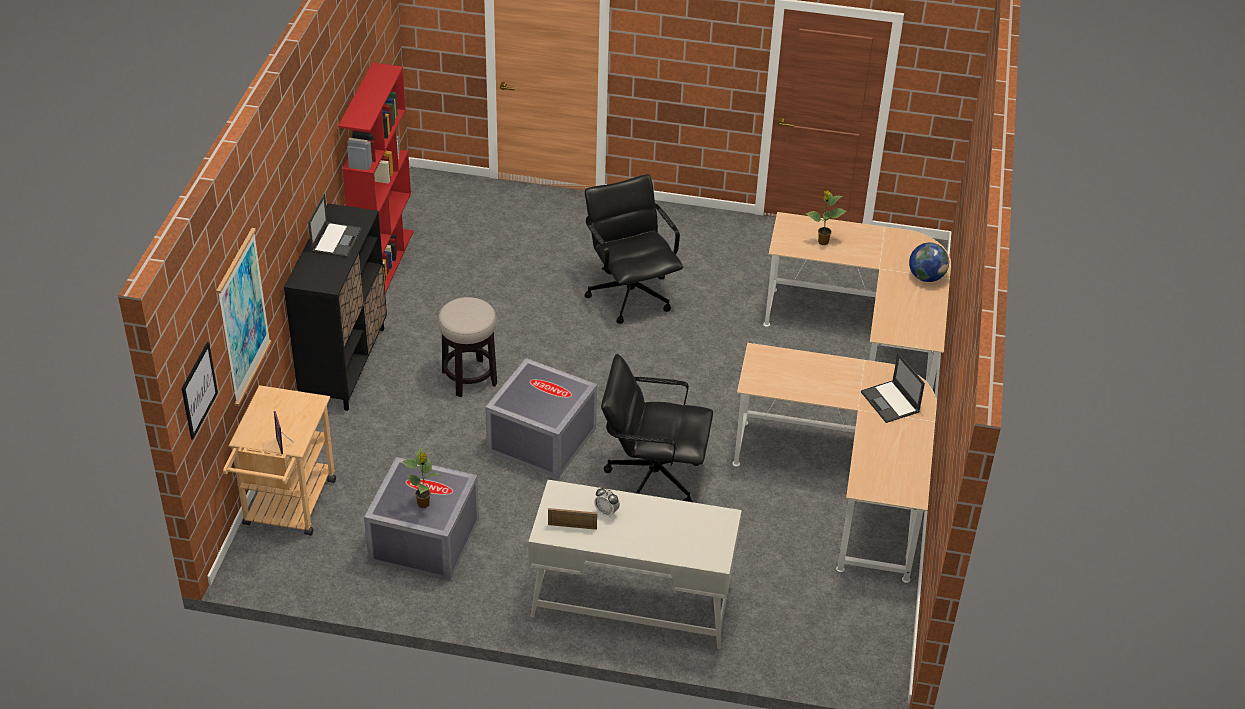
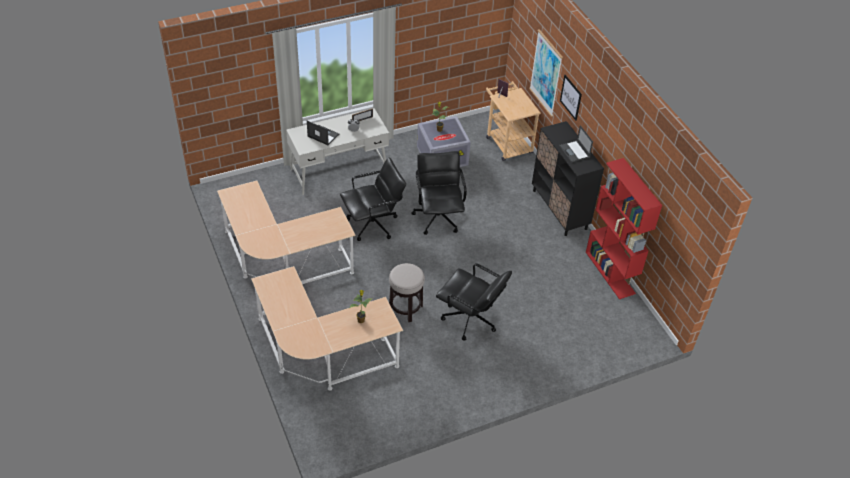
camera: 145 degrees right, 5 degrees up
(199, 390) = (520, 37): picture -> picture (570, 97)
(469, 378) = (499, 231): stool -> stool (405, 309)
(540, 439) = (438, 217): grey storage box -> black office chair
(890, 402) = (263, 235): laptop -> laptop (323, 135)
(926, 277) = (286, 324): globe -> none

